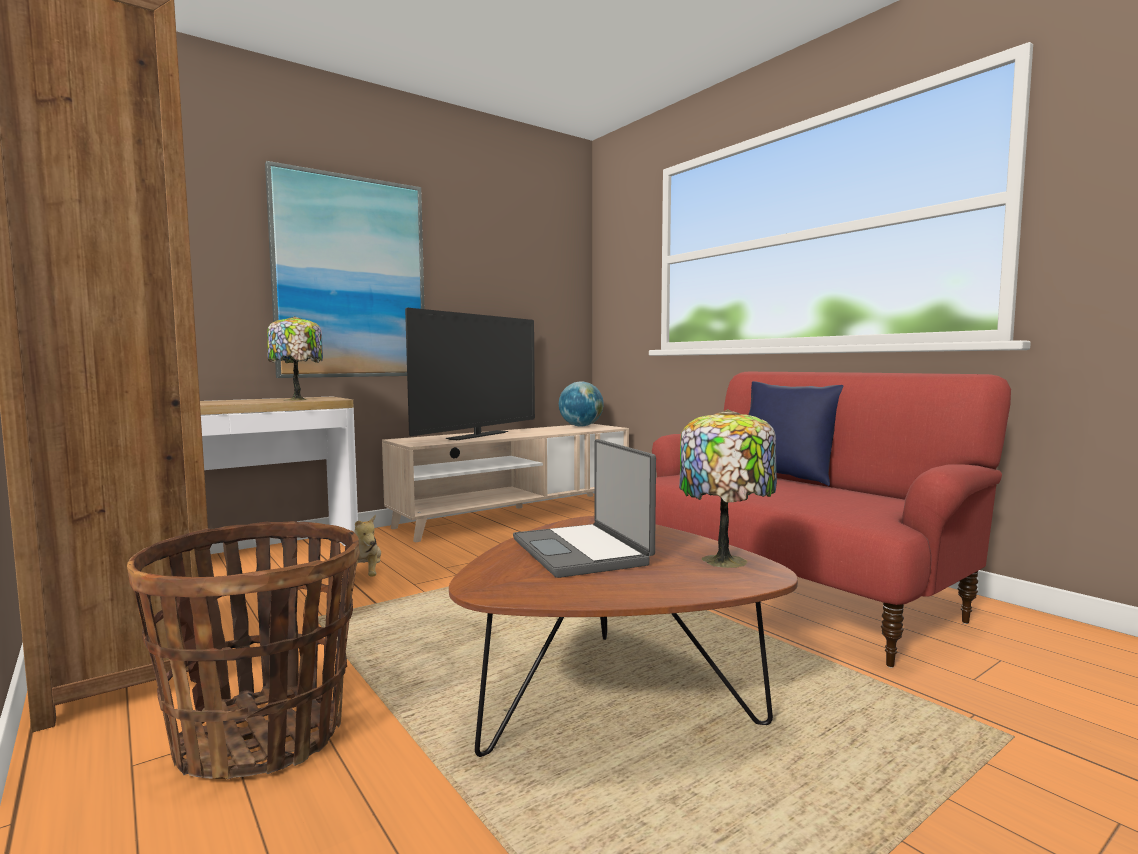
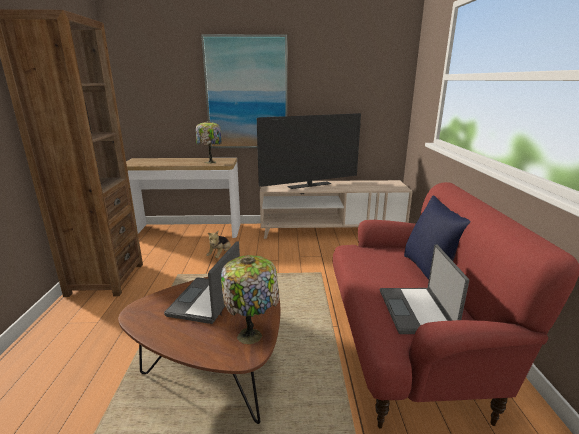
camera: 35 degrees right, 15 degrees up
(262, 736) = (103, 328): basket -> none
(581, 426) = (386, 183): globe -> none
(847, 500) = (417, 311): none -> laptop

